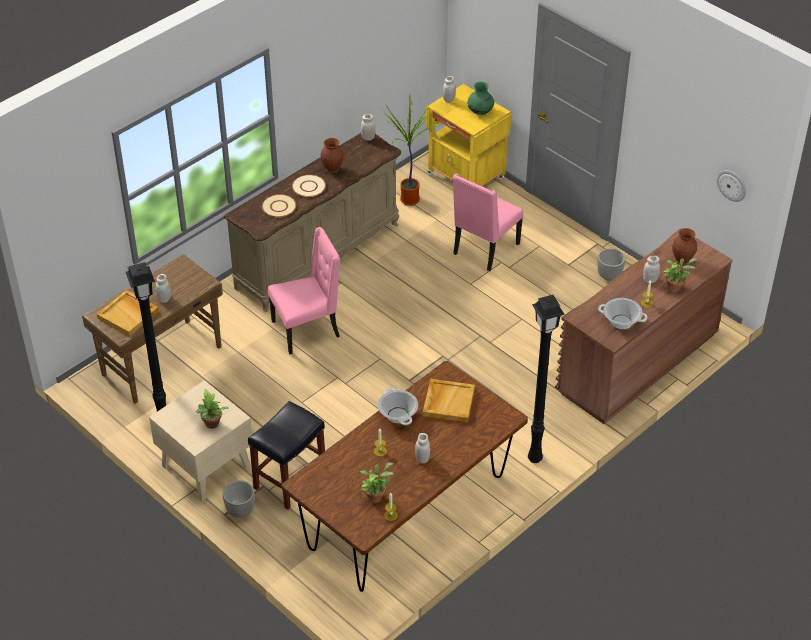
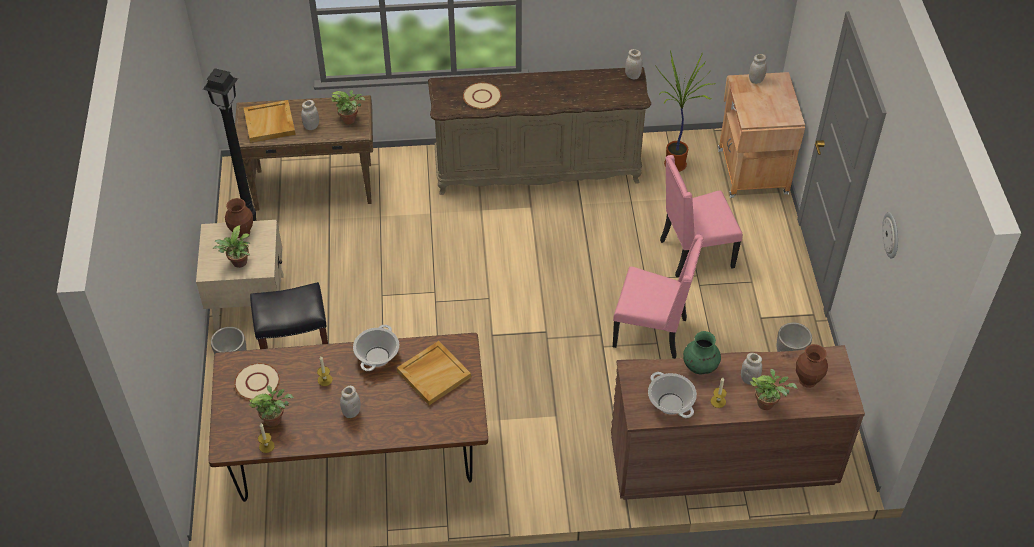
camera: 40 degrees right, 5 degrees up
(189, 278) = (350, 119): none -> potted plant
(307, 329) = (457, 232): pink chair -> pink chair (652, 332)
(308, 186) = (528, 92): beige plate -> beige plate (257, 382)
(332, 169) = (567, 88): brown vase -> brown vase (241, 232)
(466, 177) = (752, 174): yellow cart -> brown cart
(480, 112) = (773, 108): green vase -> green vase (700, 367)
(534, 459) = (520, 487): black floor lamp -> none
(732, 185) = (908, 329): wall clock -> wall clock (891, 235)

